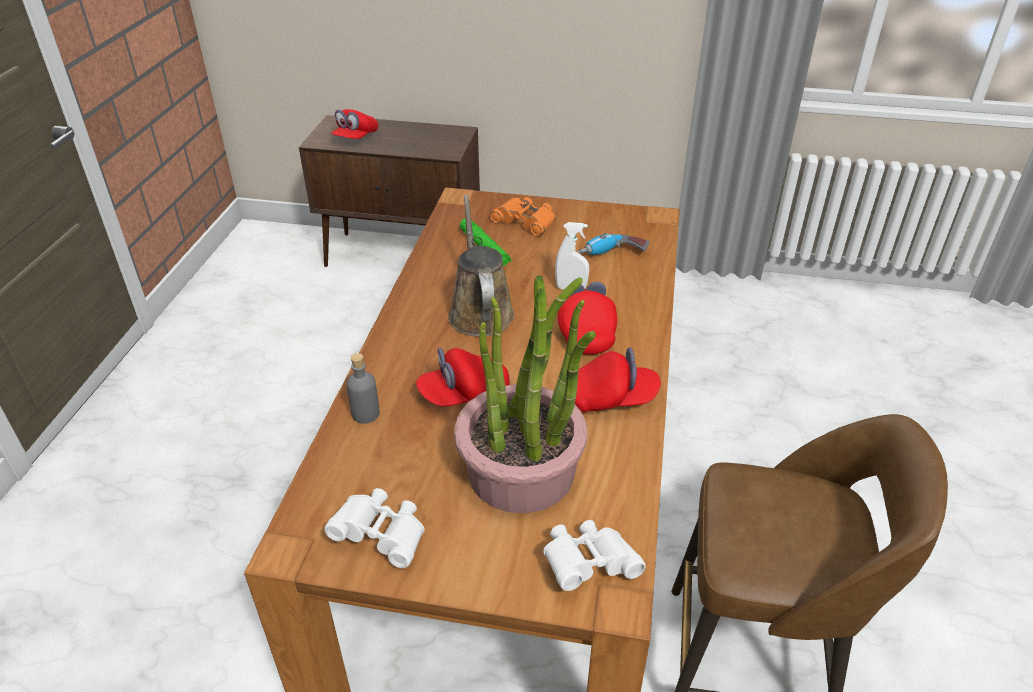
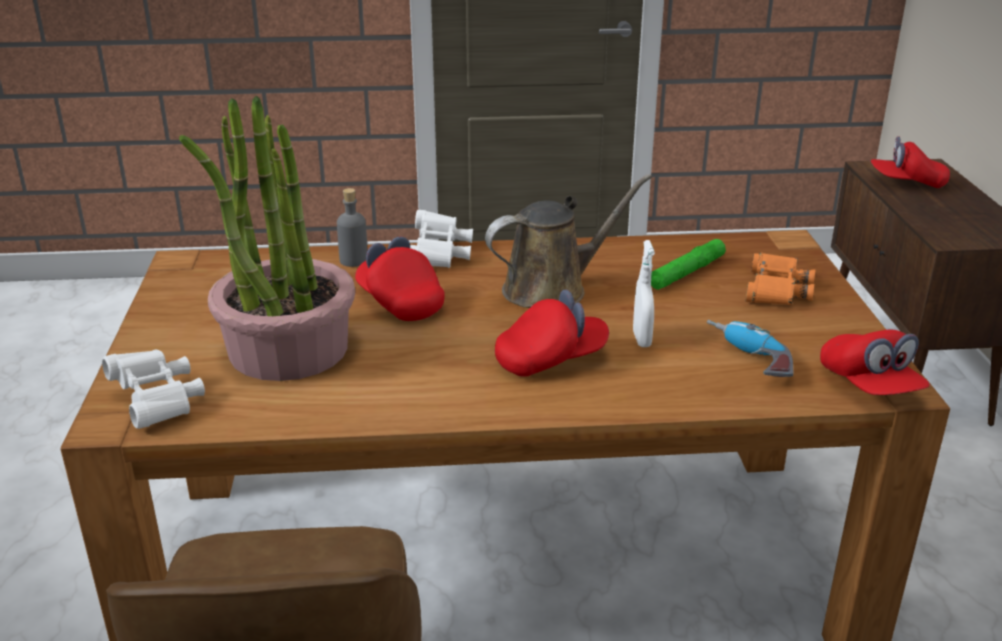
camera: 75 degrees right, 10 degrees down
(382, 536) = (196, 295): white binoculars -> white binoculars (440, 255)
(610, 399) = (425, 390): red cap -> red cap (869, 386)

